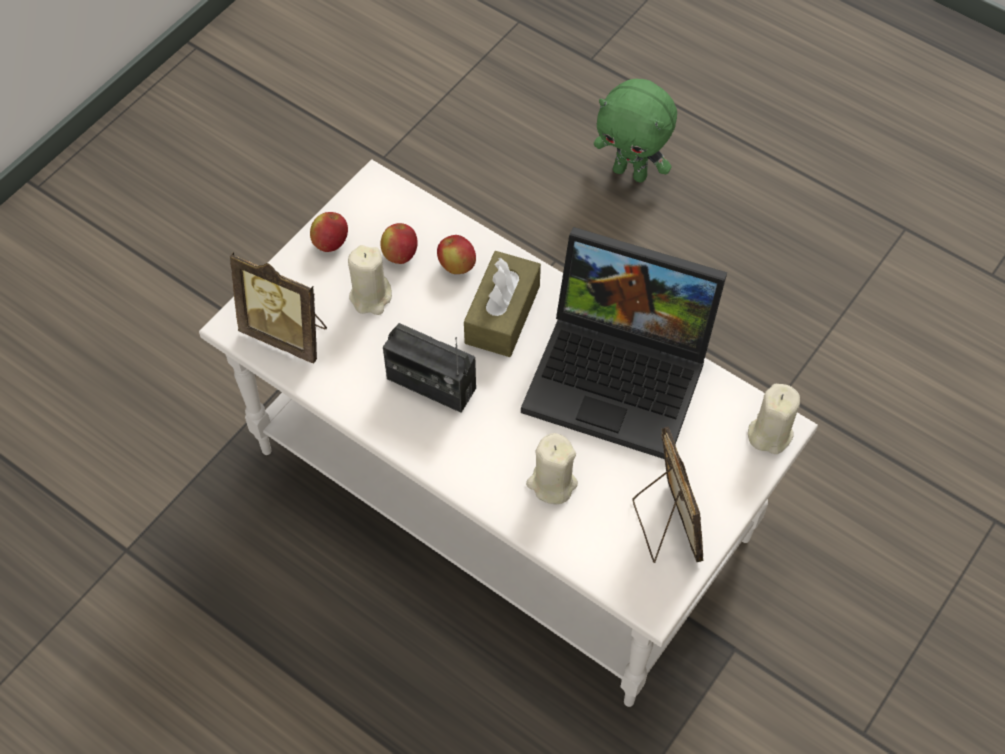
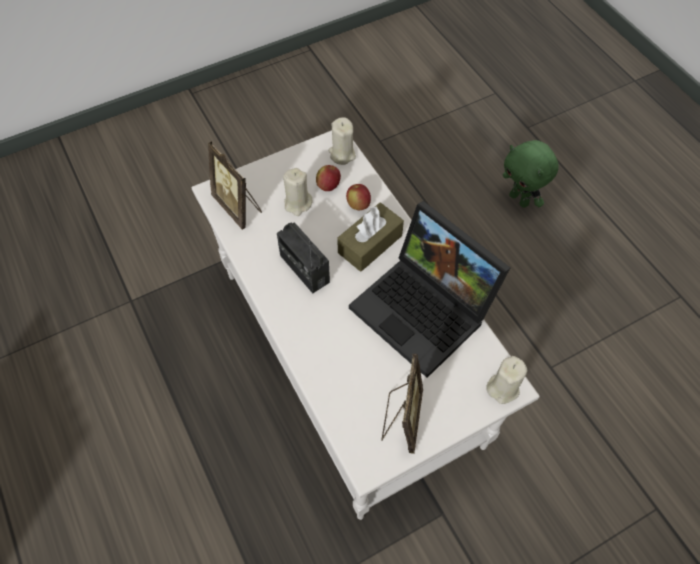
camera: 25 degrees right, 0 degrees up
(331, 243) = (292, 164): apple -> none
(552, 483) = (344, 360): beige candle -> beige candle (342, 154)

